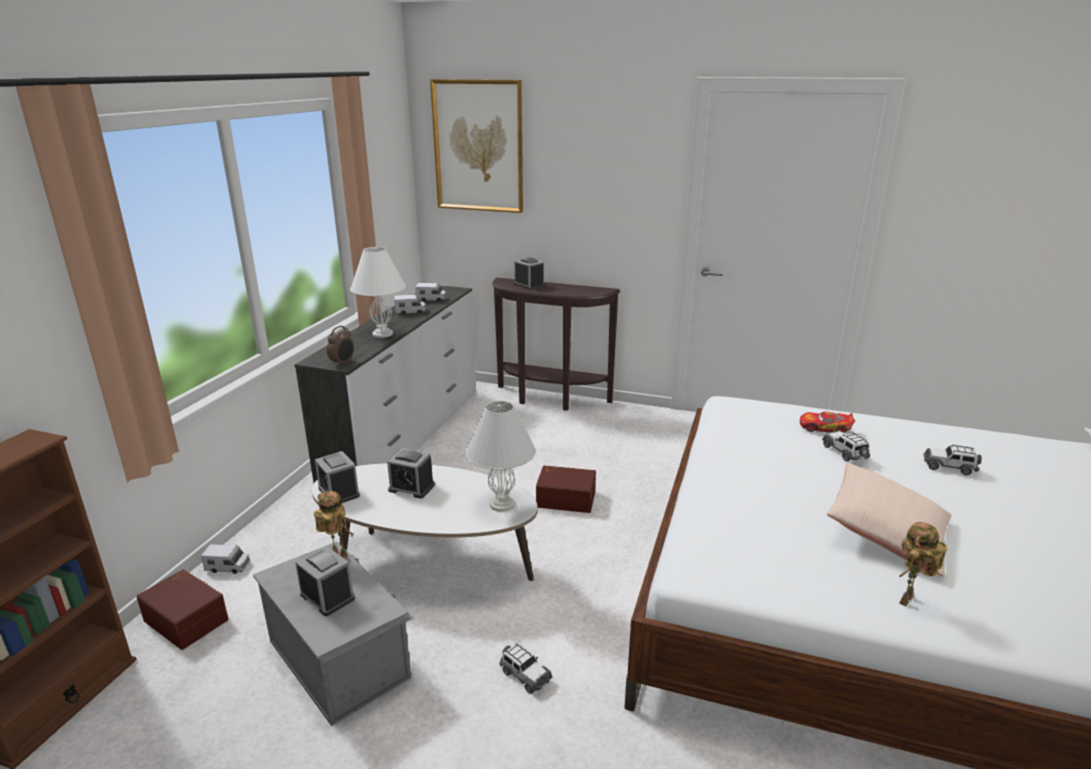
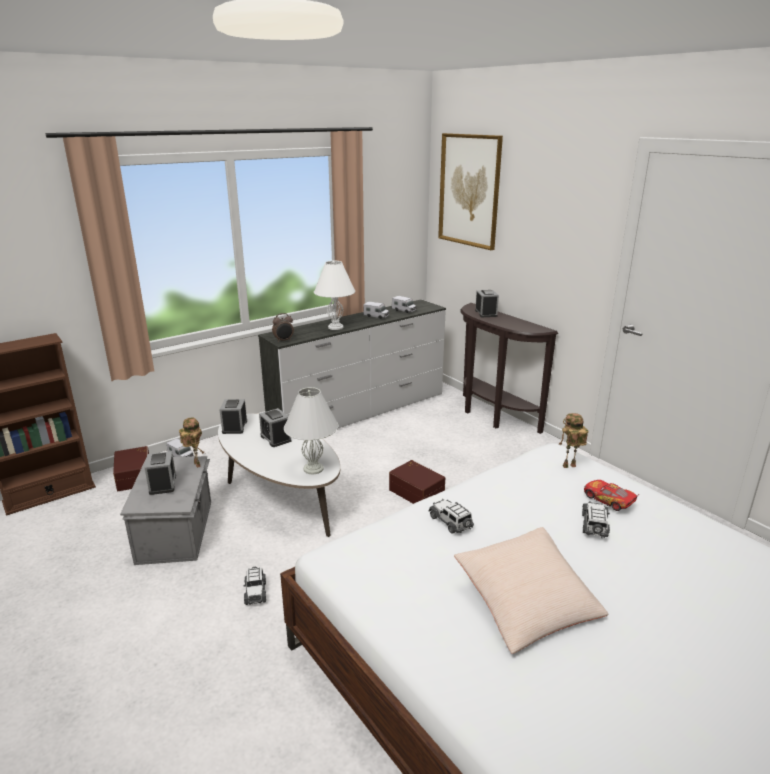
camera: 35 degrees right, 0 degrees up
(908, 602) = (458, 657): toy robot -> toy robot (569, 467)
(949, 467) = (691, 580): toy car -> toy car (451, 522)

